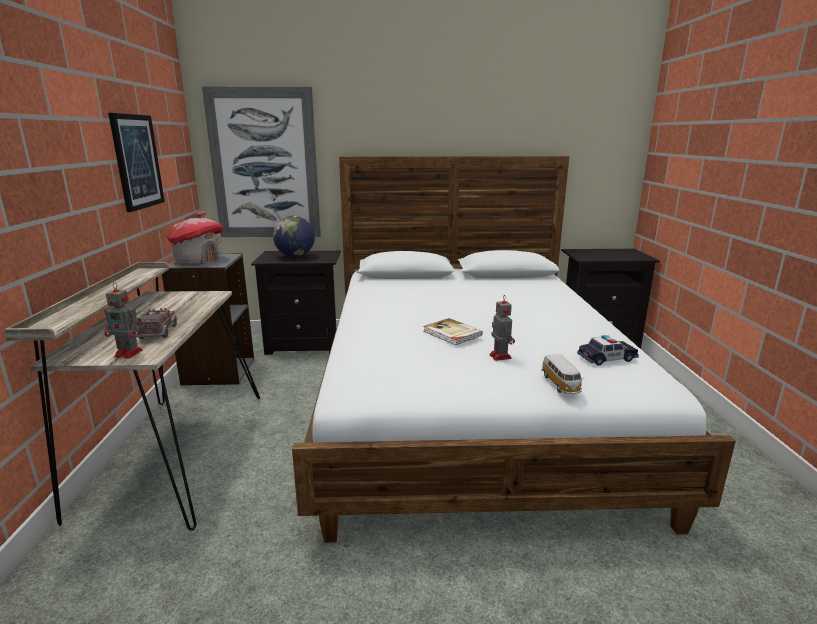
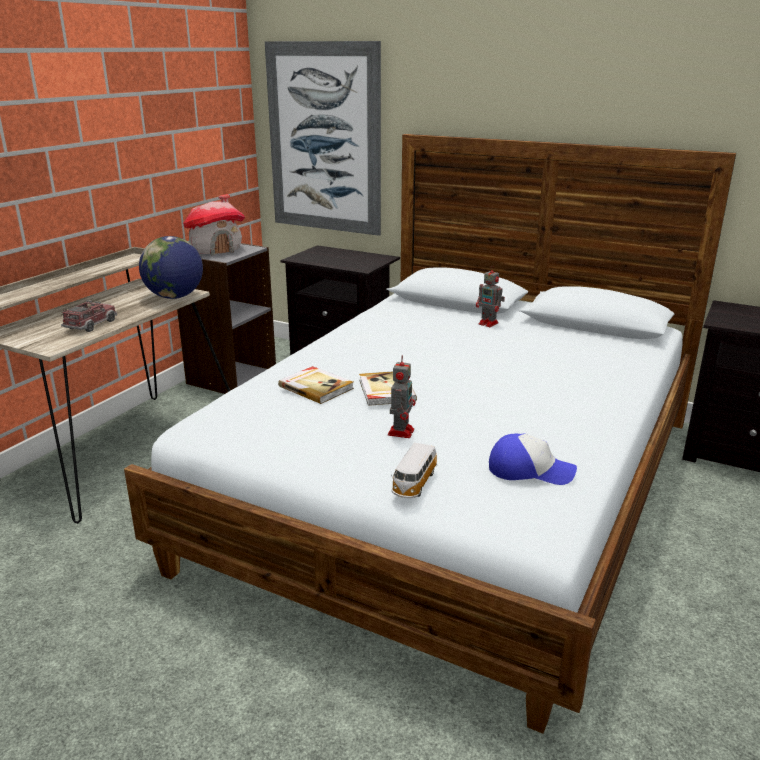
camera: 30 degrees right, 5 degrees up
(130, 353) = (45, 341): toy robot -> toy robot (489, 323)
(137, 161) = (153, 137): picture -> none
(295, 256) = (337, 257): globe -> globe (175, 297)
(402, 342) = (316, 387): none -> book
(607, 358) = (530, 470): toy car -> cap

